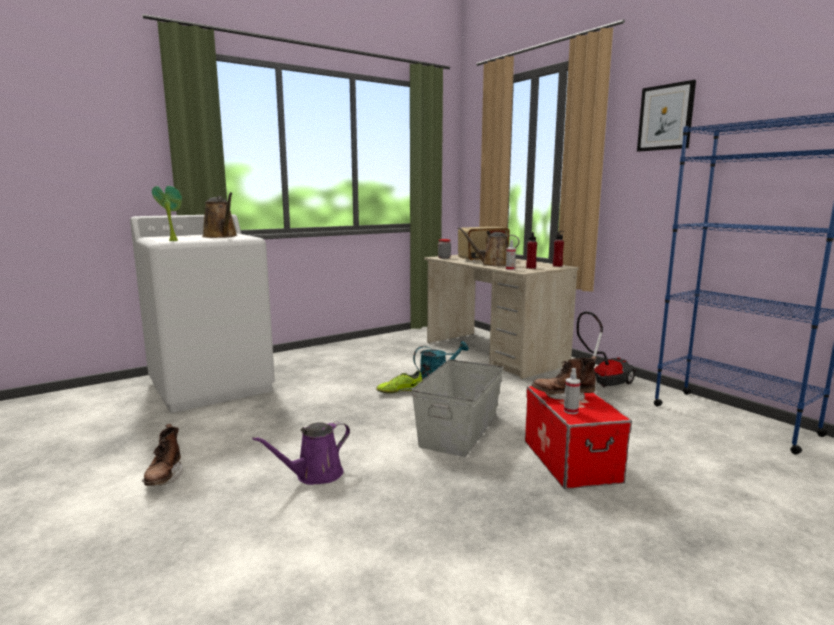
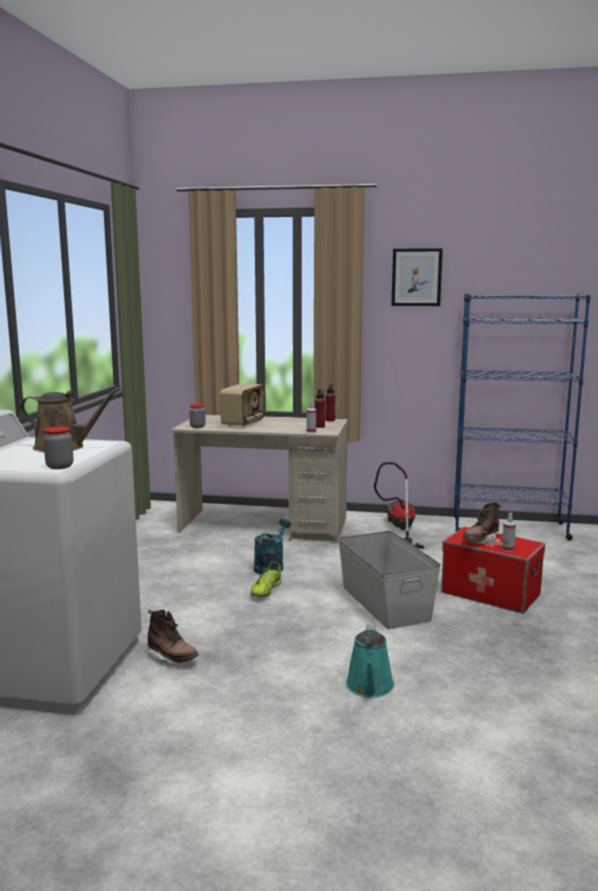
camera: 45 degrees left, 0 degrees up
(164, 478) = (254, 763): brown boot -> brown boot (172, 658)
(172, 241) = (59, 466): potted plant -> jar
(315, 475) = (369, 687): purple watering can -> turquoise watering can
(493, 264) = (275, 428): brown watering can -> none

